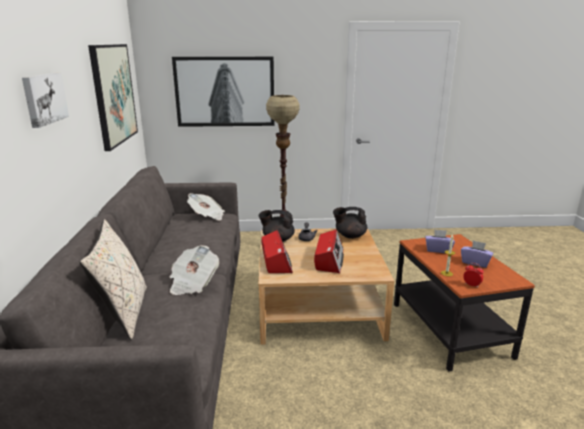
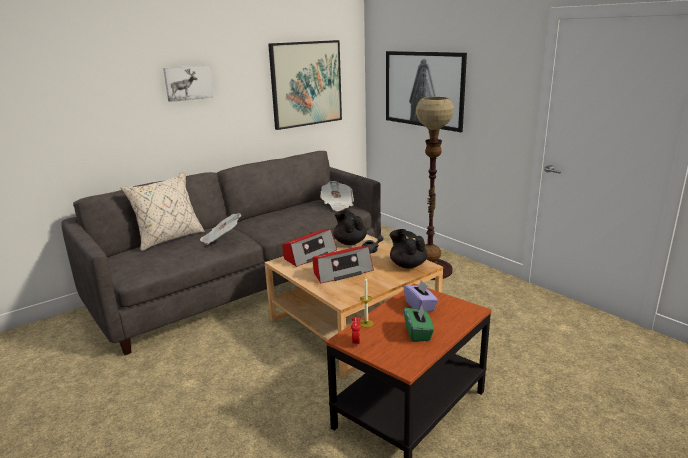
camera: 55 degrees right, 0 degrees up
(475, 262) = (418, 333): purple tissue box -> green tissue box

